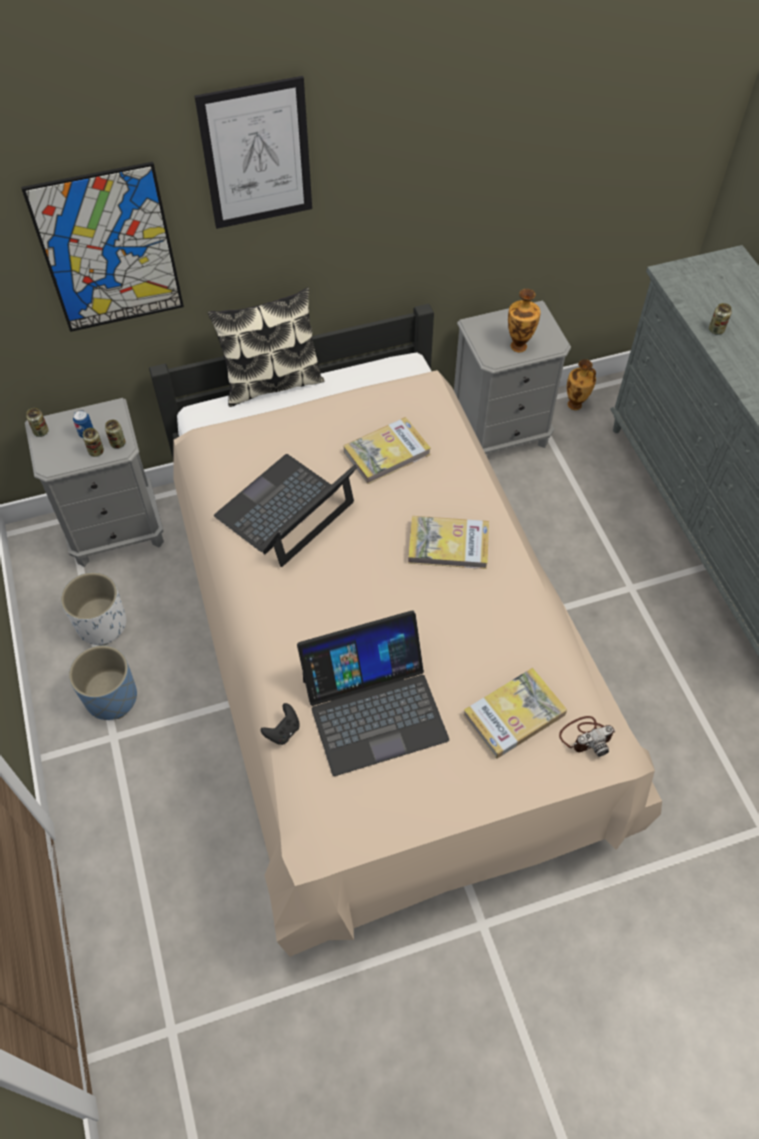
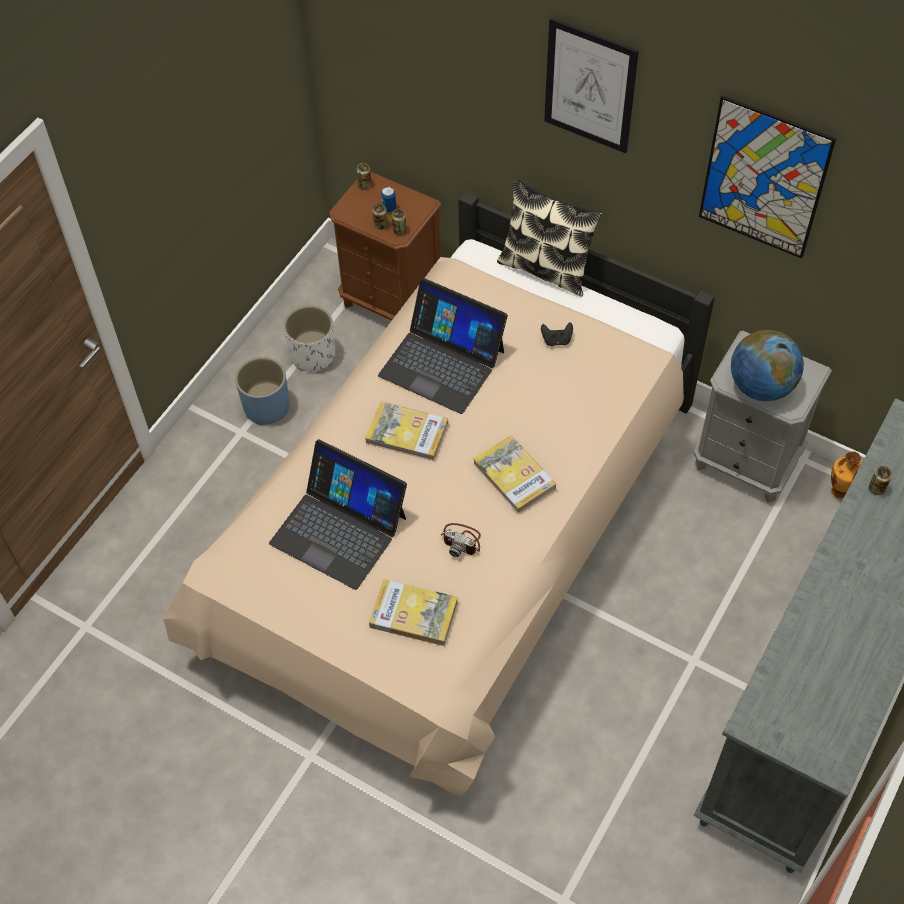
camera: 50 degrees right, 0 degrees up
(108, 250) = (461, 87): picture -> picture (764, 178)
(116, 530) = (391, 300): grey nightstand -> brown nightstand
(283, 731) = (275, 493): black game controller -> black game controller (556, 340)
(286, 510) = (442, 362): laptop -> laptop turned 150 degrees counterclockwise
(387, 453) = (555, 381): book -> book (407, 433)
(519, 345) = (761, 386): vase -> globe
(586, 736) = (439, 670): camera -> camera (462, 540)

